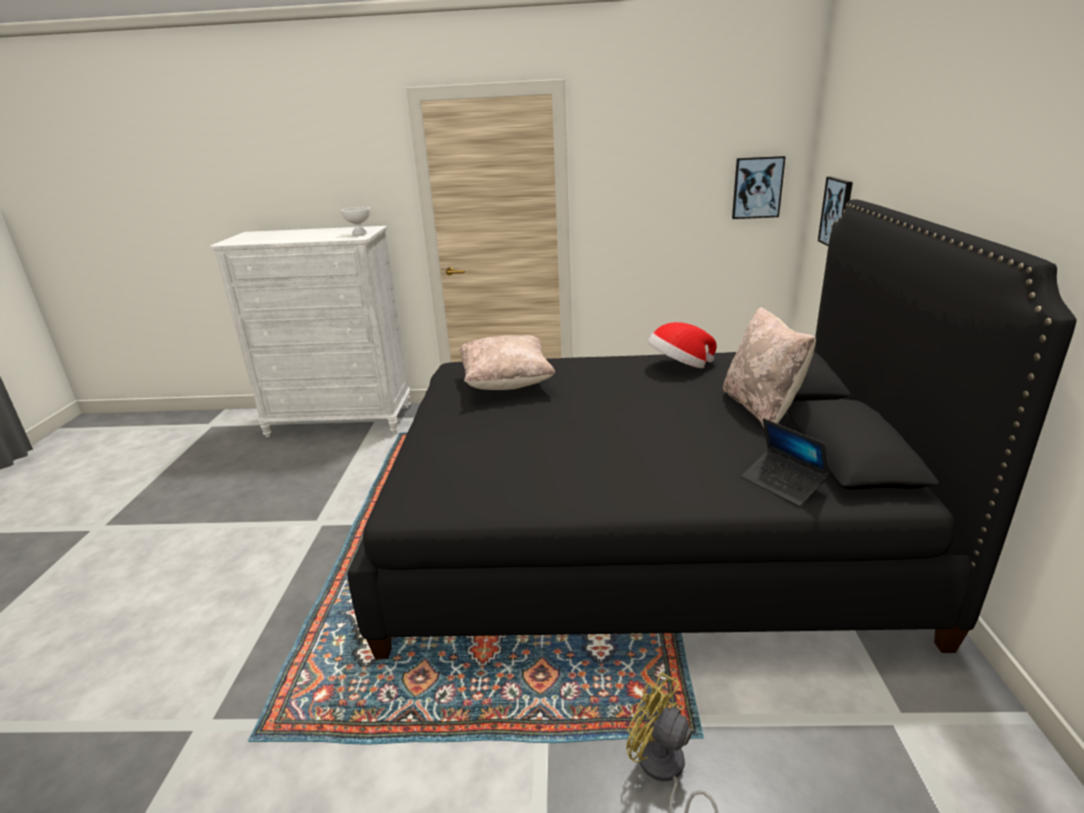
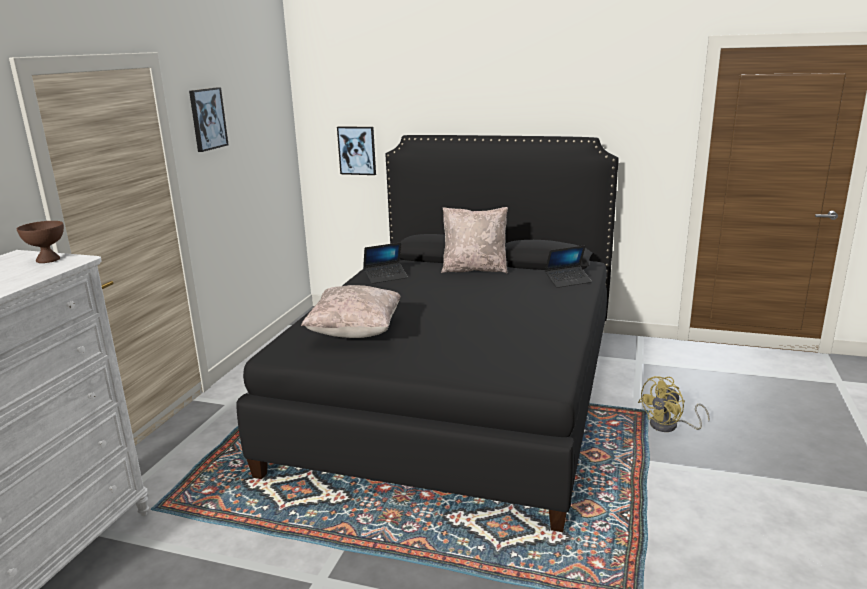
camera: 75 degrees left, 5 degrees down
(360, 233) = (48, 259): white bowl -> brown bowl
(679, 367) = (385, 277): hat -> laptop
(757, 187) = (277, 143): picture -> picture (207, 119)

